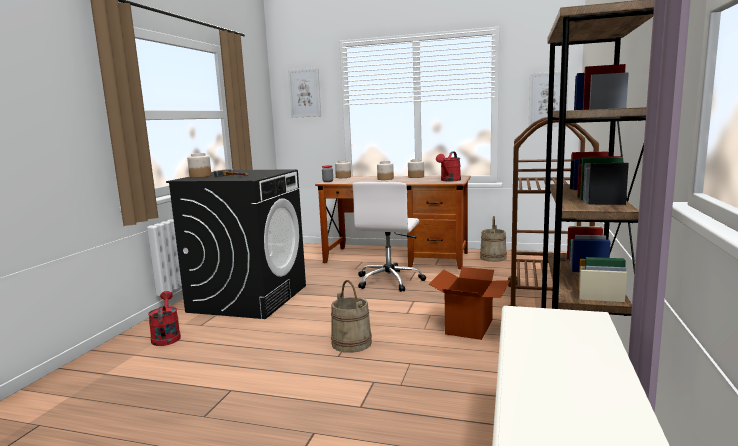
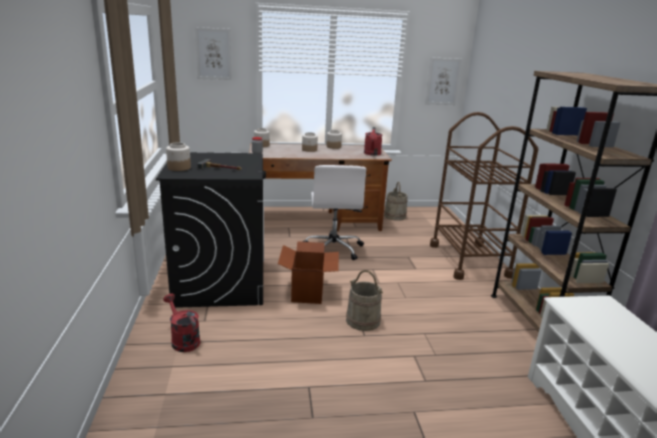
camera: 25 degrees left, 10 degrees up
(470, 327) = (437, 291): cardboard box -> cardboard box (308, 292)

